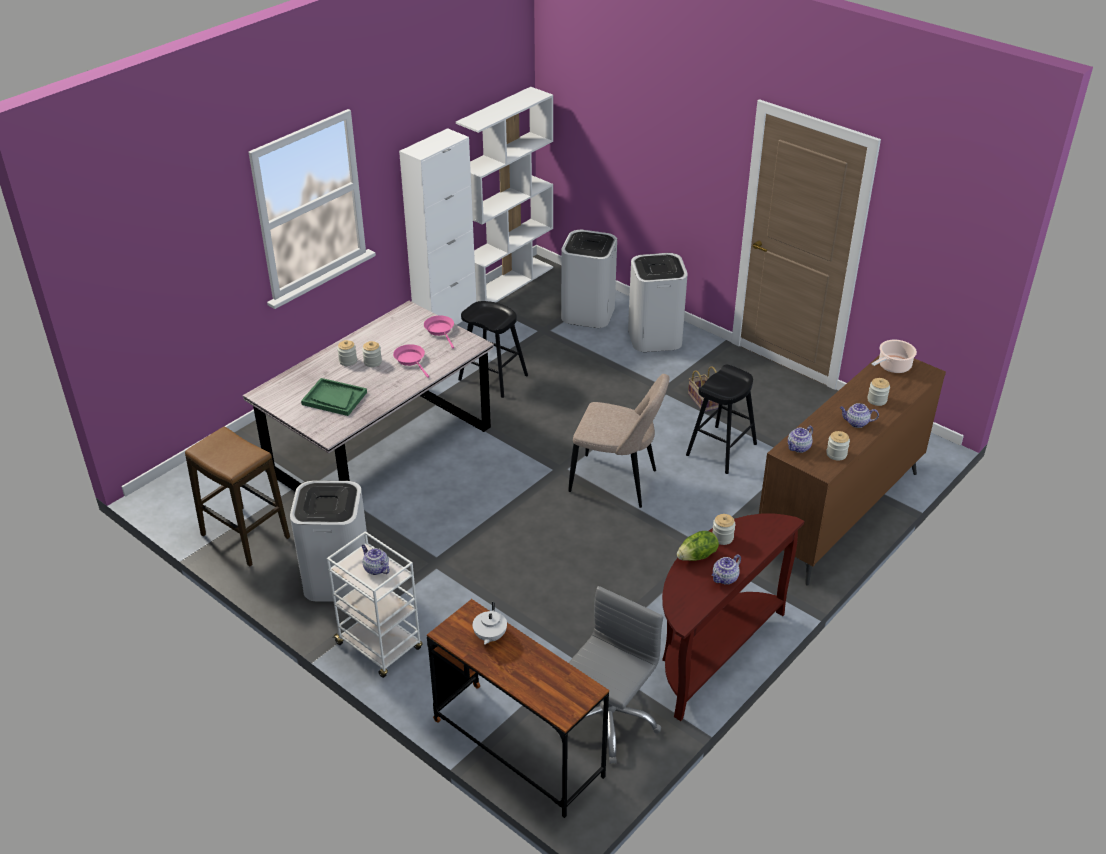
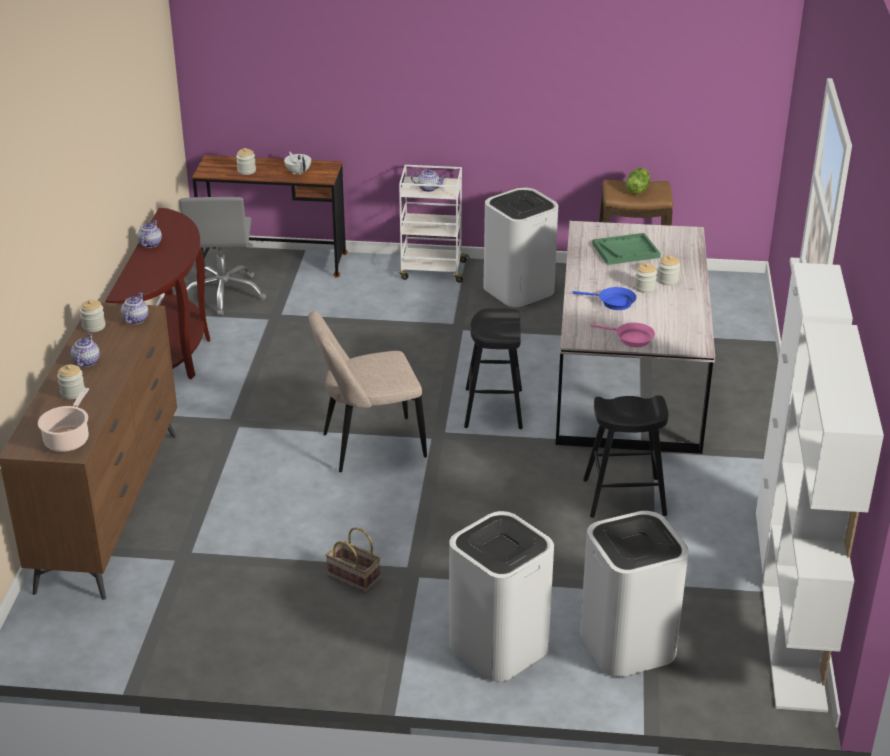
camera: 145 degrees right, 5 degrees down
(411, 360) = (613, 302): pink frying pan -> blue frying pan
(697, 556) = (183, 249): lettuce -> lettuce (637, 190)
(721, 449) = (285, 526): black stool -> black stool (493, 408)
(722, 537) = (171, 266): jar -> jar (246, 171)
(856, 423) = (86, 361): teapot -> teapot turned 60 degrees counterclockwise

